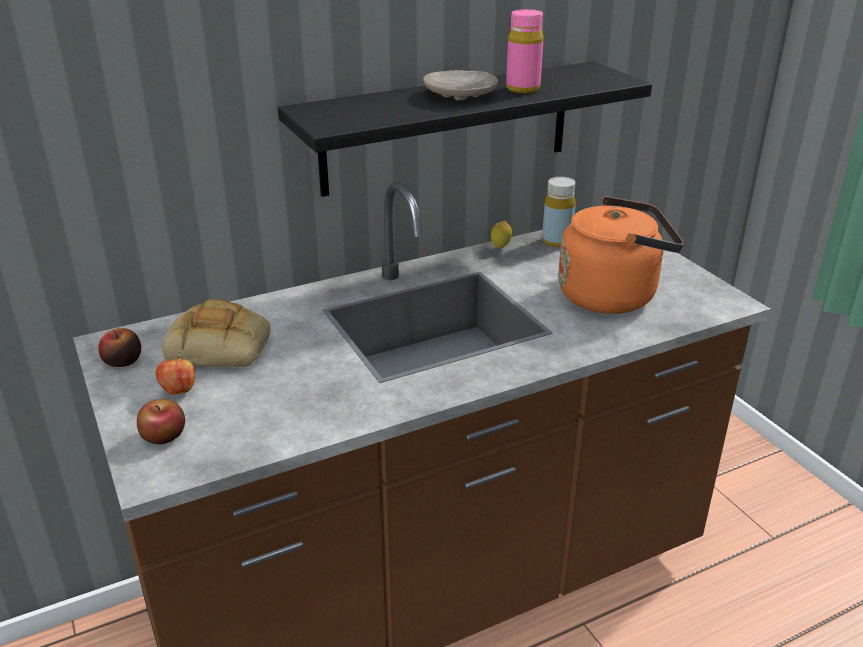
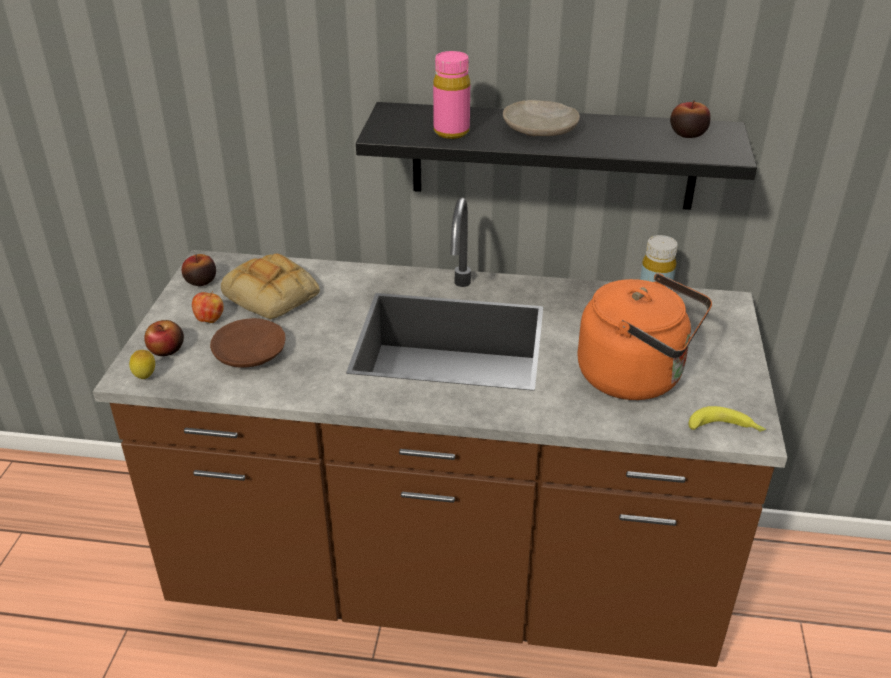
camera: 35 degrees right, 5 degrees up
(263, 403) = (250, 353): none -> brown plate
(500, 247) = (590, 289): lemon -> lemon (145, 378)
(523, 88) = (610, 138): pink bottle -> pink bottle (451, 132)
(572, 75) = (687, 134): none -> apple
(713, 306) = (726, 429): none -> banana

